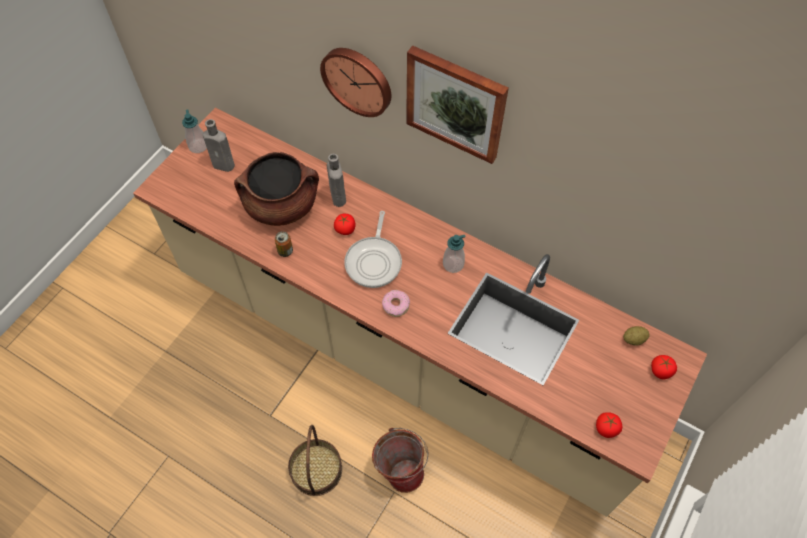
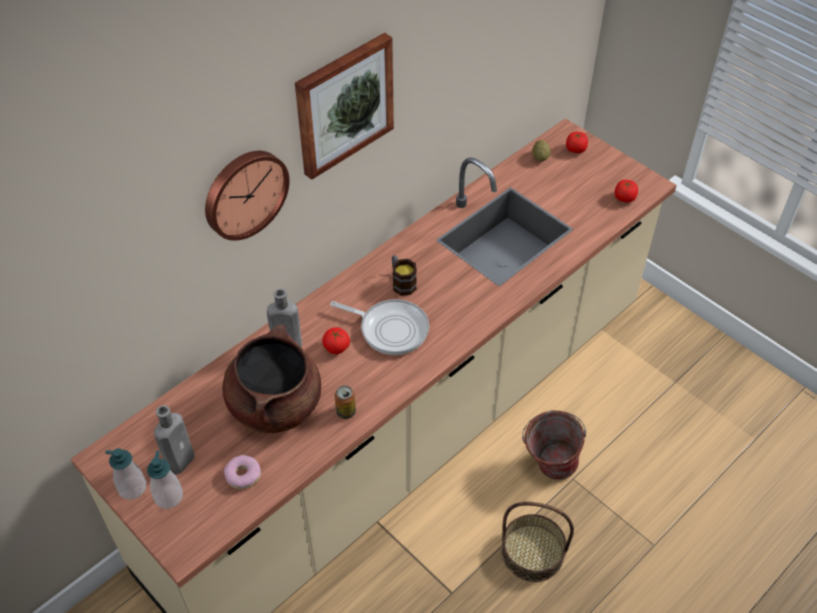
camera: 75 degrees left, 10 degrees down
(396, 305) = (453, 321): donut -> donut (243, 475)
(427, 257) = (401, 282): none -> mug
(453, 264) = (417, 263): soap dispenser -> soap dispenser (169, 497)

